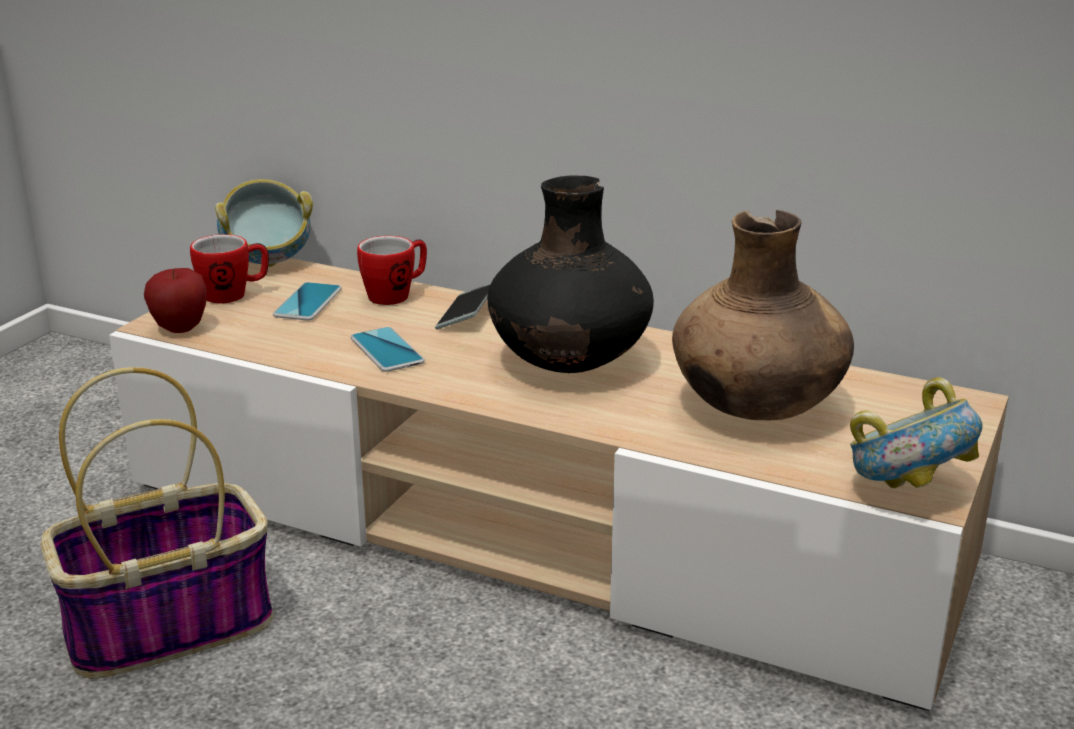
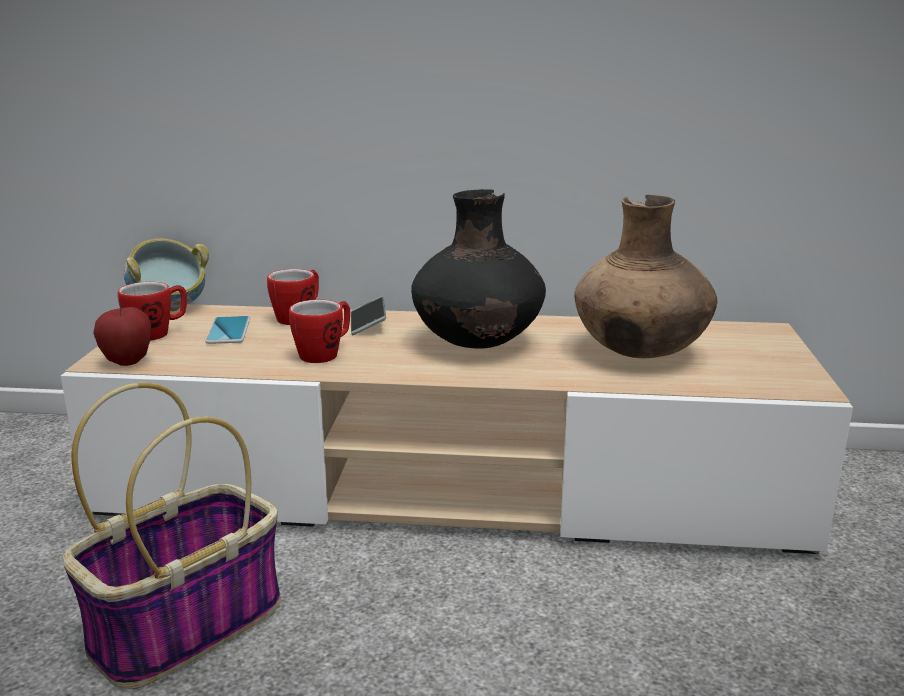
camera: 20 degrees left, 5 degrees down
(387, 350) = (325, 354): phone -> mug
(907, 492) = (792, 387): bowl -> none

